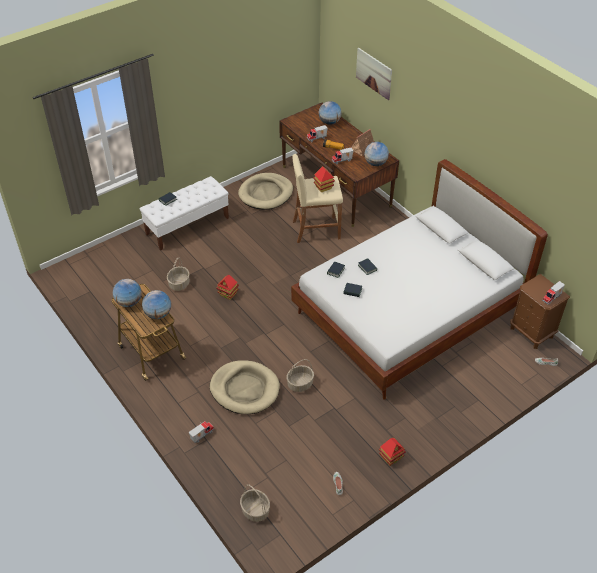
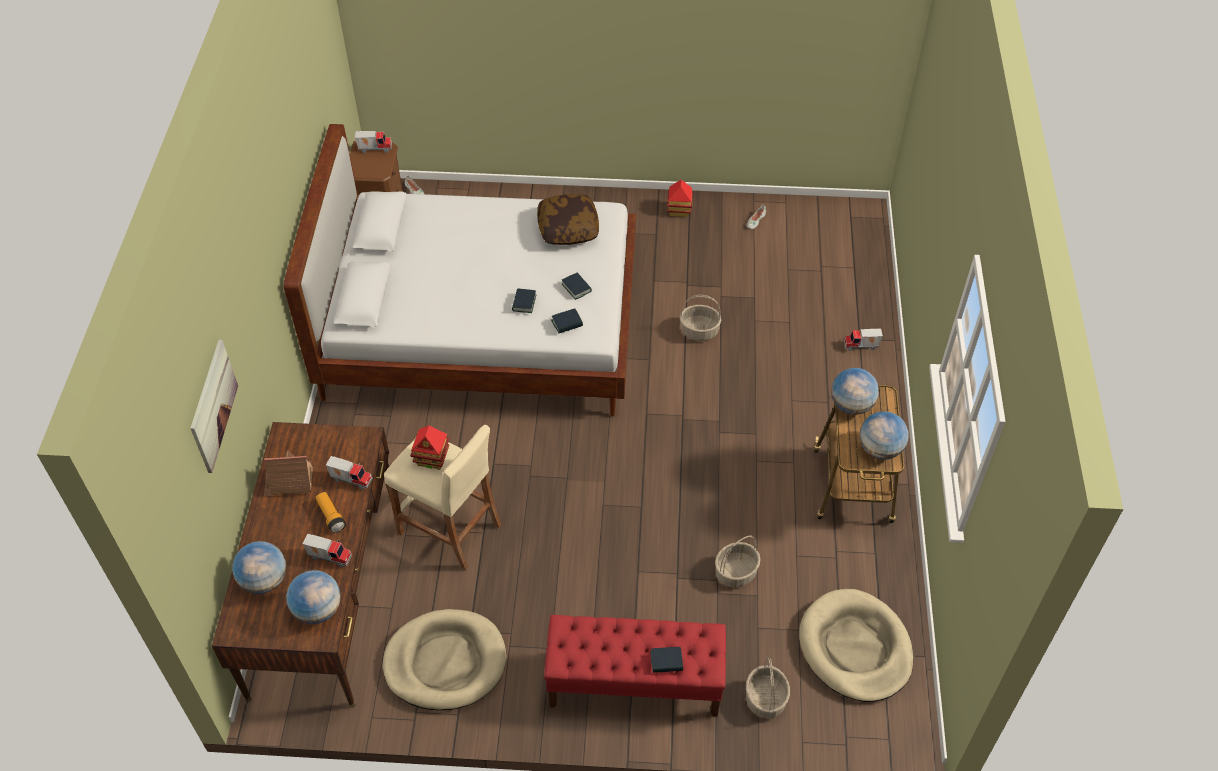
camera: 140 degrees left, 5 degrees up
(187, 226) = (634, 683): white bench -> red bench
(228, 294) = (679, 506): toy house -> none
(245, 389) = (769, 365): beige dog bed -> beige dog bed (855, 648)
(255, 510) = (859, 247): basket -> basket (766, 699)
(375, 163) = (312, 439): globe -> globe (318, 609)
(396, 320) = (568, 228): none -> pillow

